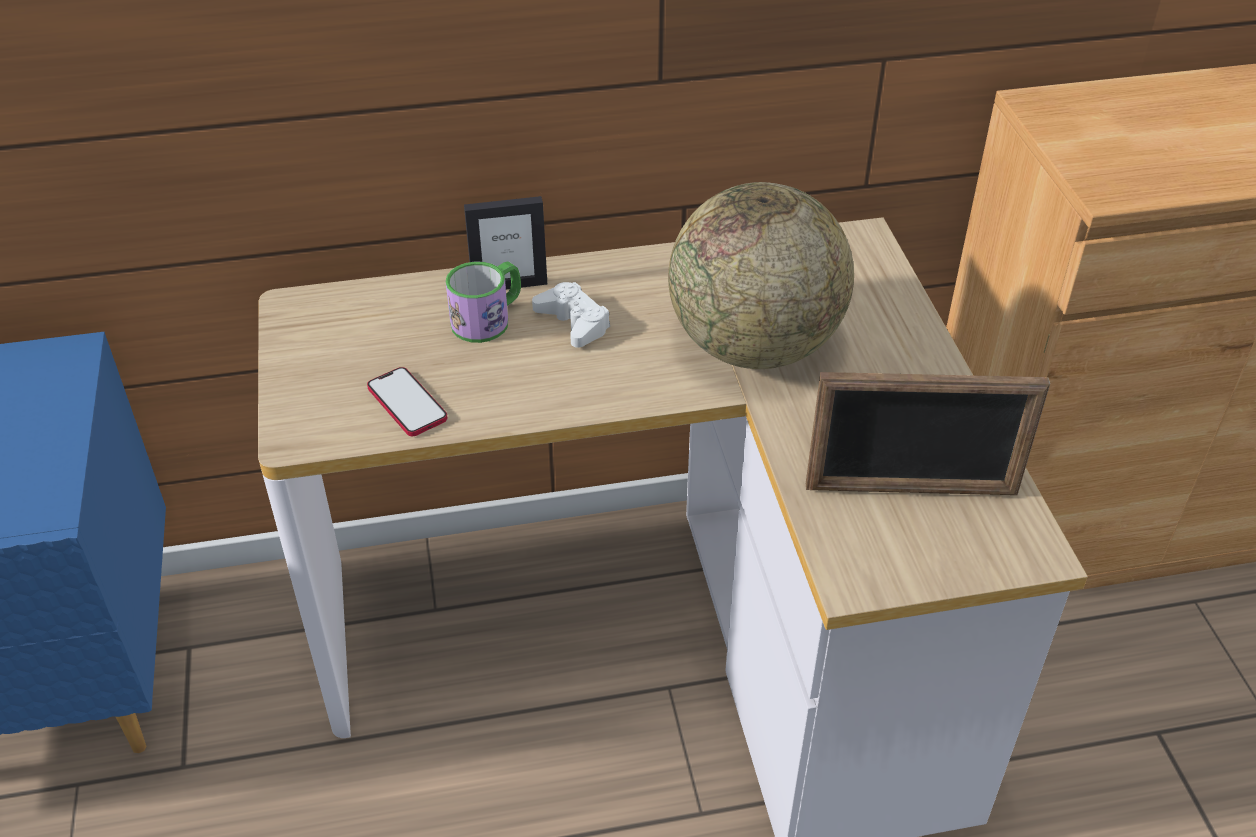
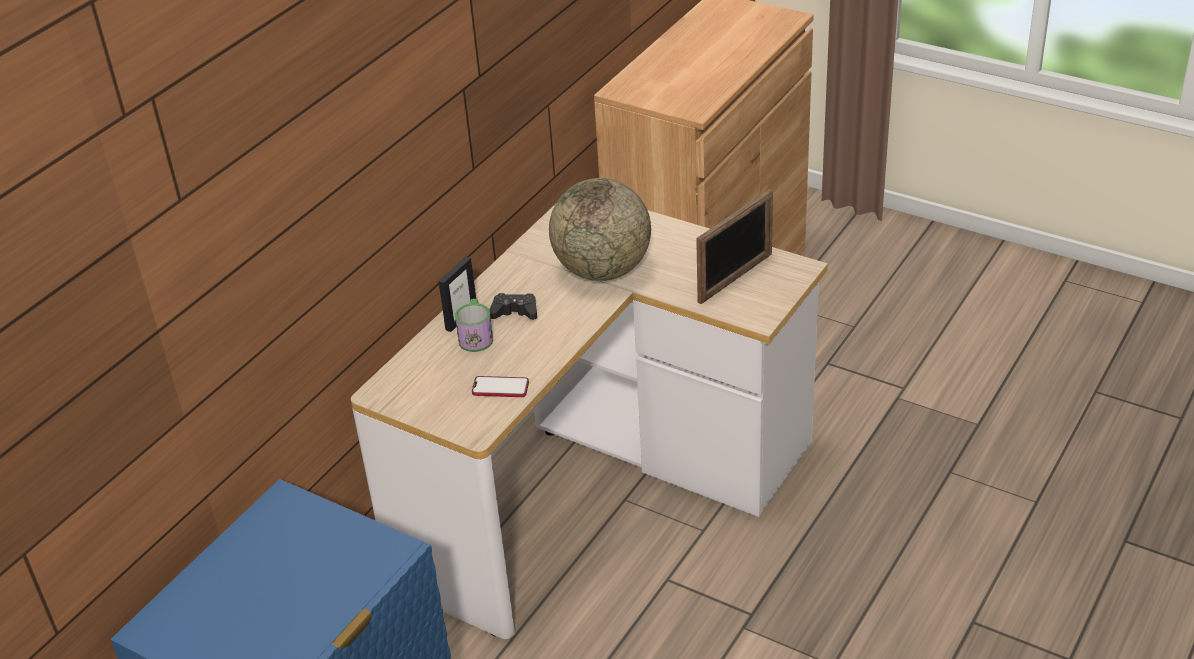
camera: 45 degrees left, 5 degrees down
(573, 322) = (515, 312): white game controller -> black game controller

